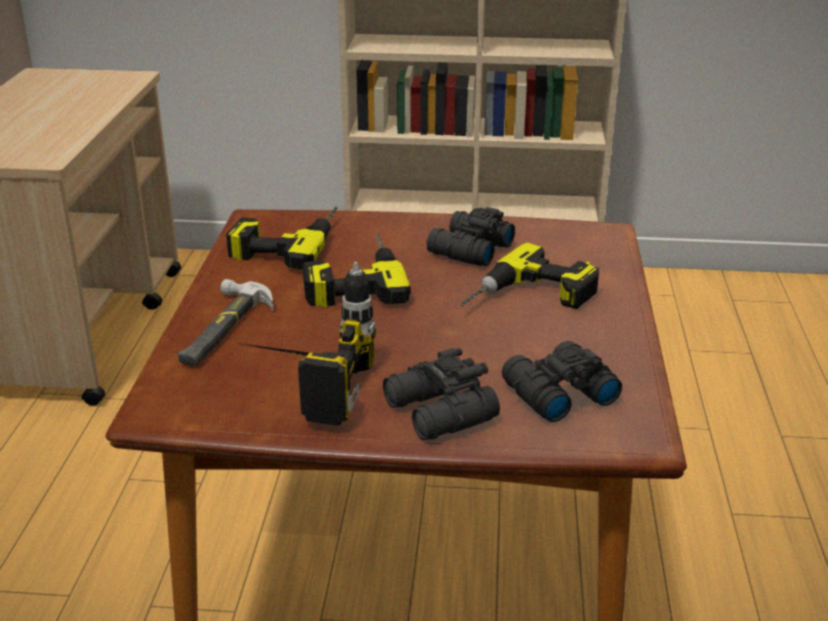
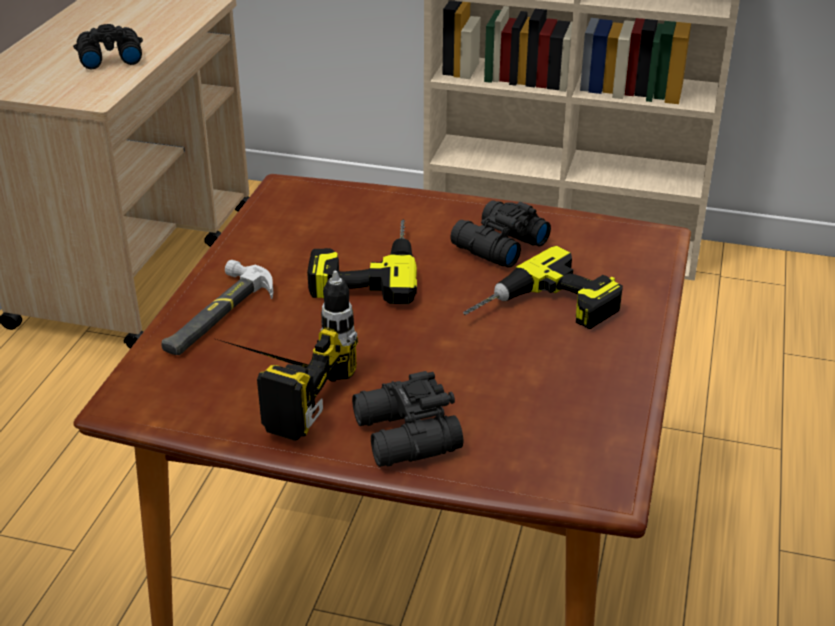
camera: 10 degrees right, 5 degrees up
(287, 241) = (310, 217): power drill -> none
(556, 393) = (534, 427): black binoculars -> black binoculars (109, 58)

